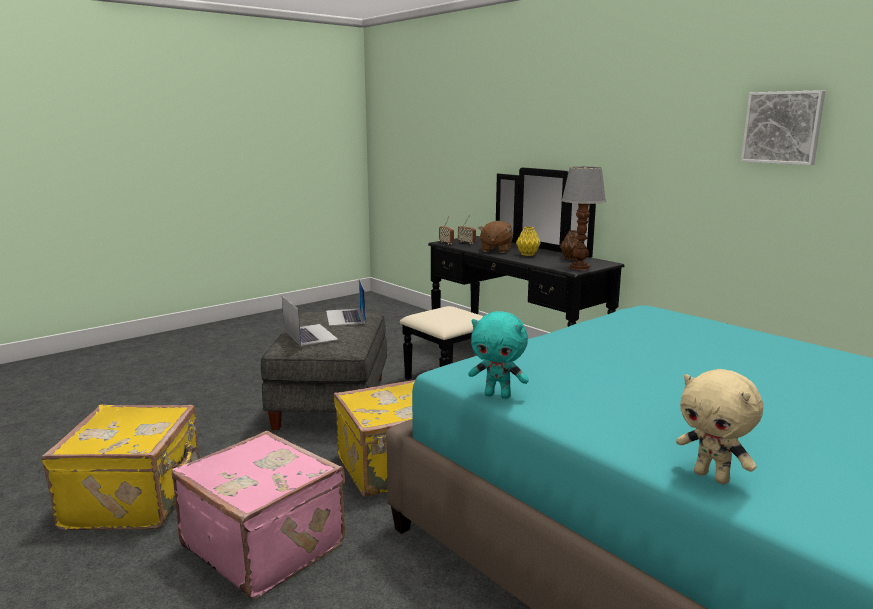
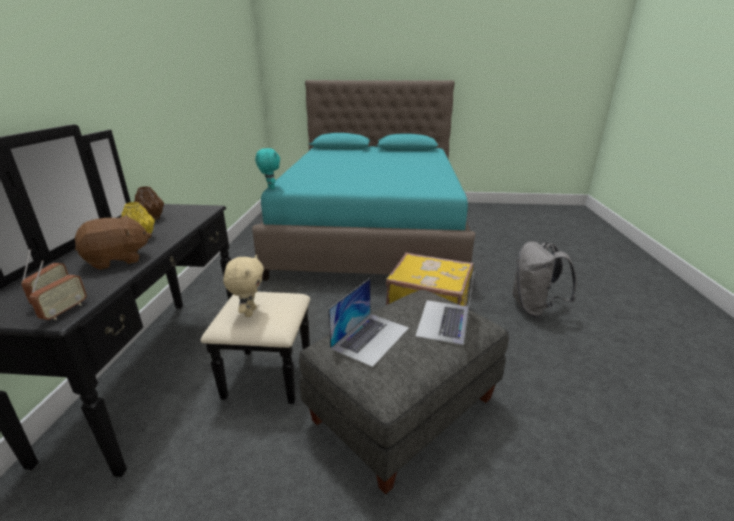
camera: 135 degrees left, 10 degrees up
(137, 498) = (623, 377): yellow suitcase -> none
(265, 544) = (534, 308): pink suitcase -> grey backpack
(498, 395) = (451, 182): turquoise plush toy -> turquoise plush toy (270, 188)
(579, 267) = (194, 209): table lamp -> none
(712, 477) = (438, 162): beige plush toy -> beige plush toy (249, 312)
(782, 127) = (183, 61): picture -> none

